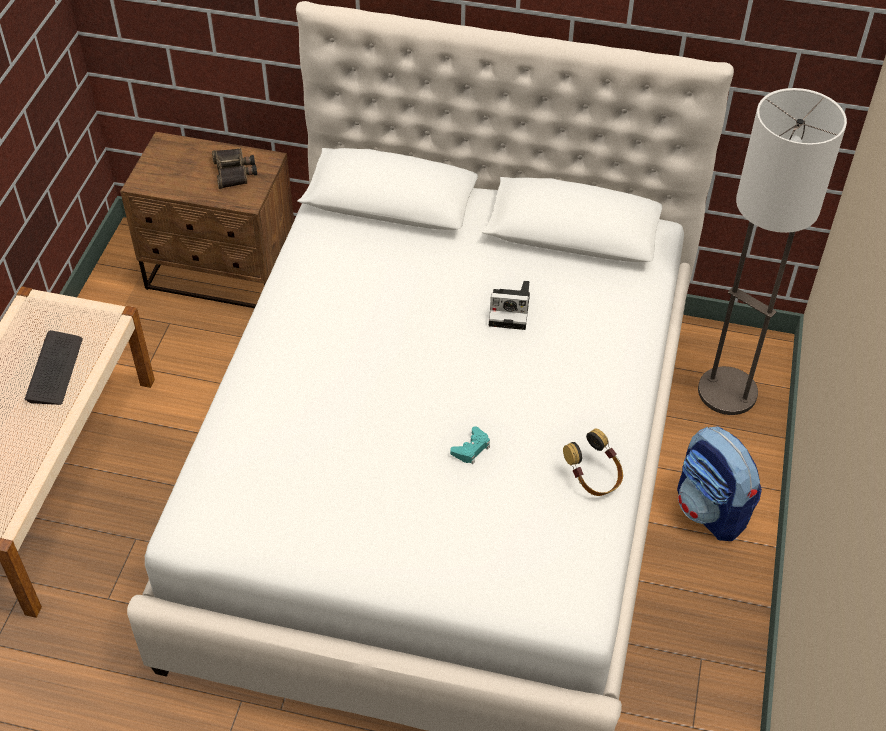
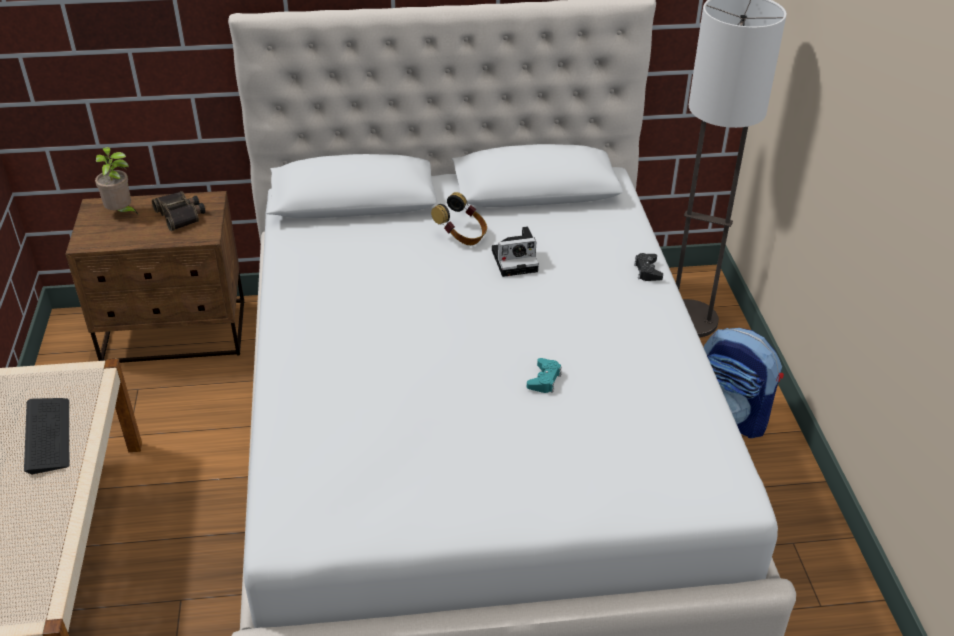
camera: 20 degrees left, 10 degrees down
(183, 156) = (121, 213): none -> potted plant
(593, 478) = (673, 374): headphones -> headphones (462, 236)
(633, 357) = (647, 271): none -> black game controller

